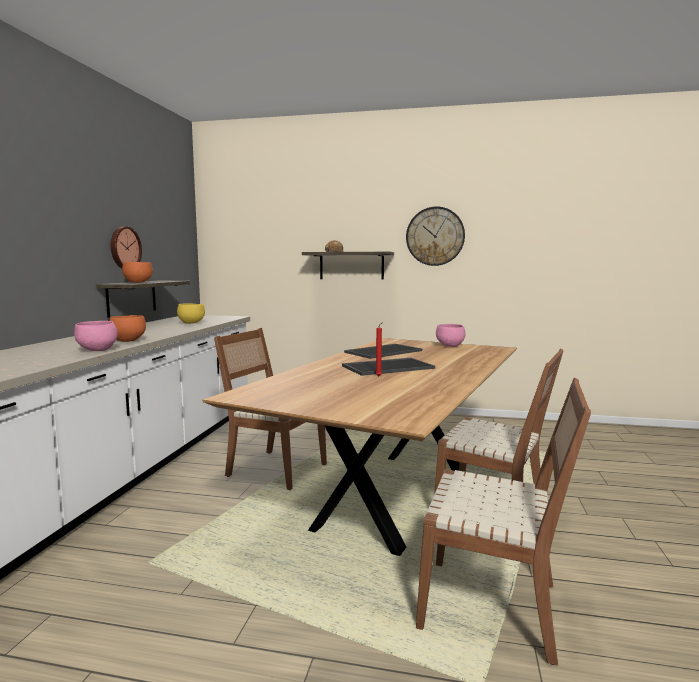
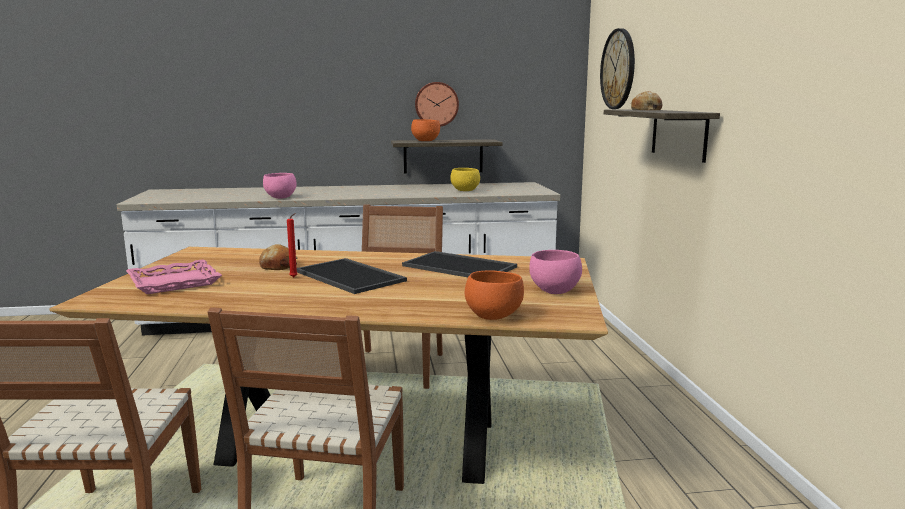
camera: 70 degrees right, 5 degrees up
(127, 341) = (332, 195): orange bowl -> orange bowl (493, 316)
(337, 378) = (278, 266): none -> bread
(364, 401) = (174, 282): none -> pink tray
(435, 236) = (770, 82): wall clock -> wall clock (618, 69)

